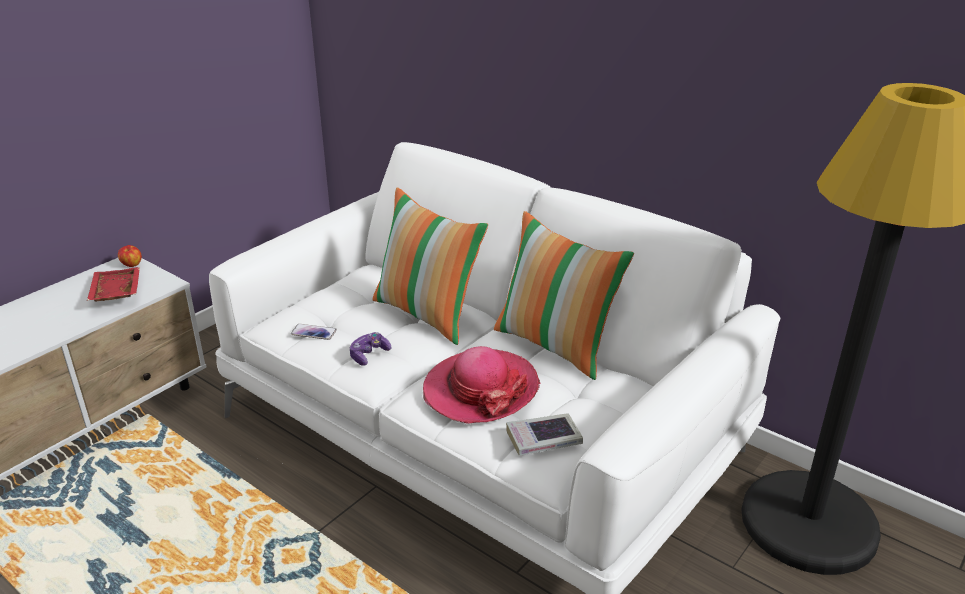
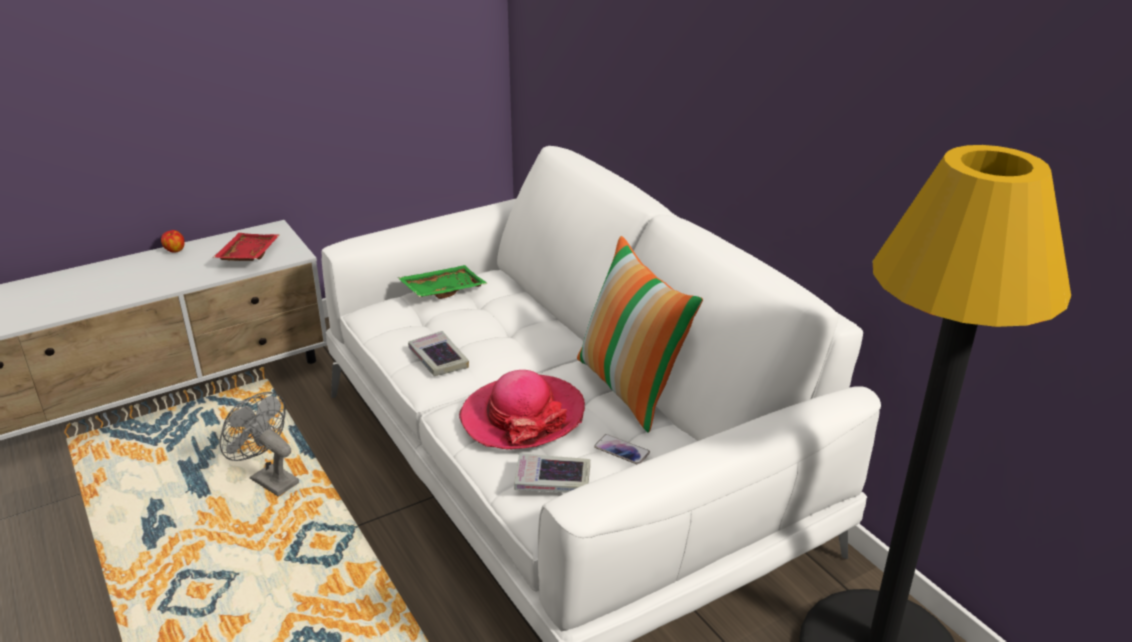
camera: 20 degrees right, 0 degrees up
(131, 265) = (277, 232): apple -> apple (174, 250)
(204, 510) = (268, 479): none -> grey fan
(314, 332) = (400, 326): phone -> phone (621, 450)
(333, 292) = (442, 290): none -> green tray
(369, 355) = (438, 359): game controller -> book
(428, 314) = (522, 330): pillow -> none

